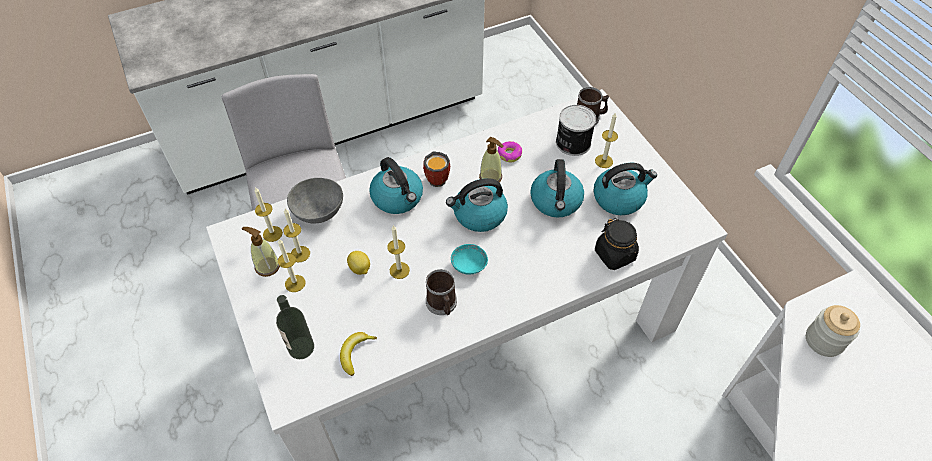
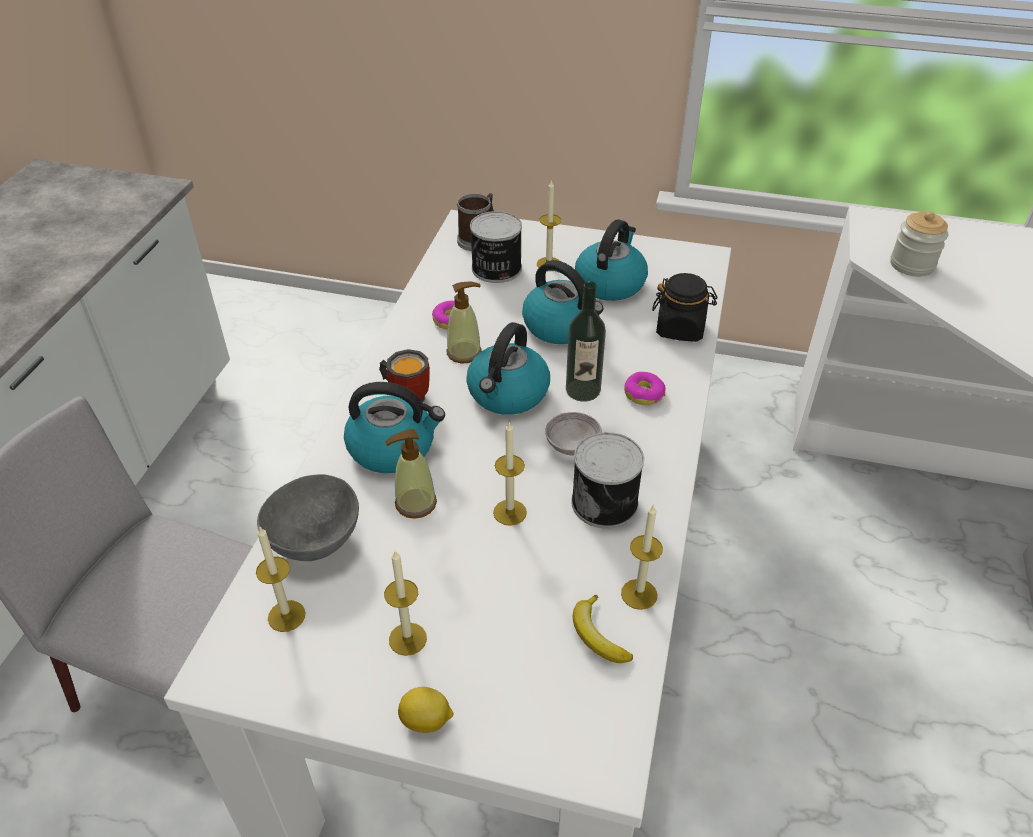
camera: 50 degrees left, 10 degrees down
(267, 266) = (338, 656): soap dispenser -> soap dispenser (415, 503)
(300, 254) = (362, 603): candle -> candle (639, 594)
(301, 348) = (529, 695): bottle -> bottle (583, 390)
(360, 269) = (463, 551): lemon -> lemon (427, 721)
(442, 304) = (606, 502): mug -> can
(469, 265) = (572, 445): turquoise bowl -> grey bowl
(539, 271) = (644, 394): none -> donut

